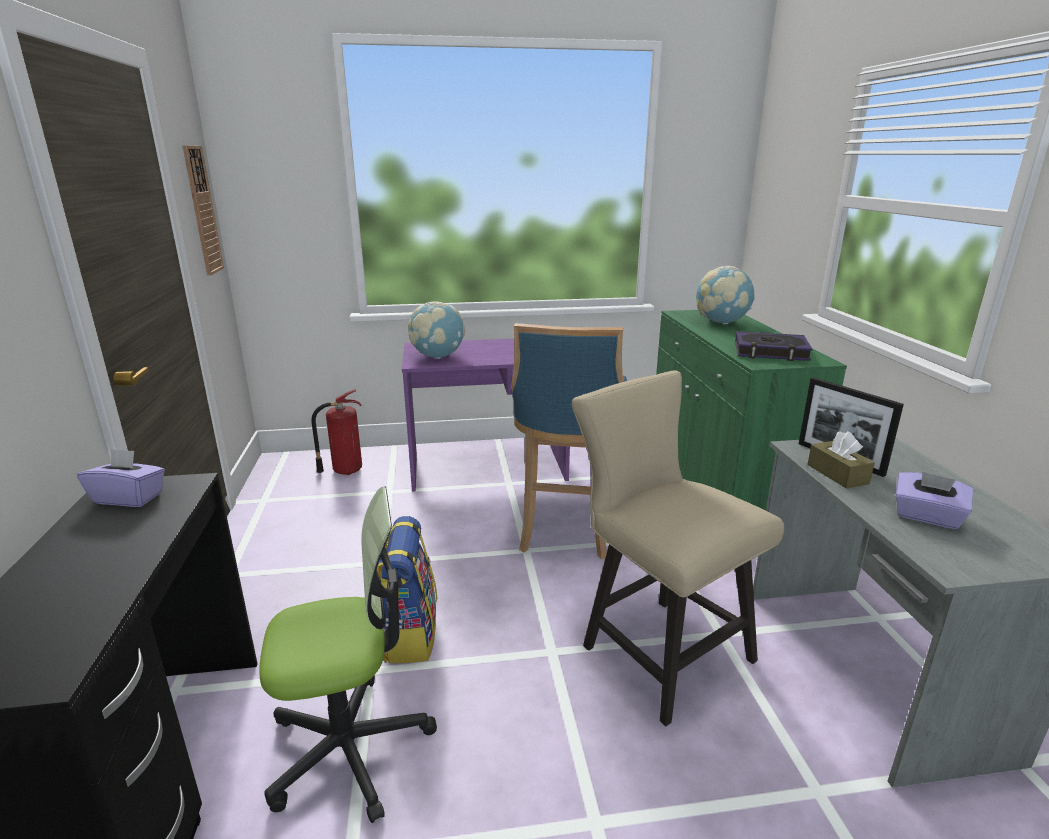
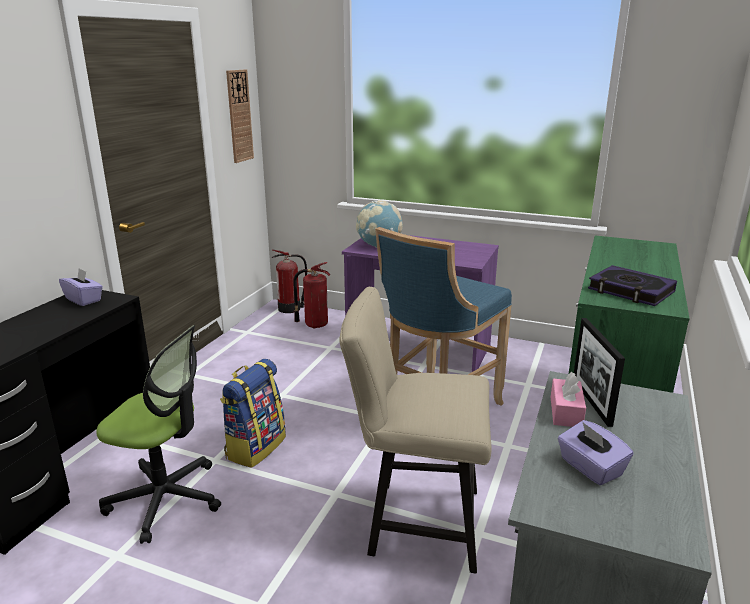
camera: 30 degrees right, 0 degrees up
(296, 459) = (290, 308): none -> fire extinguisher
(657, 648) = (414, 522): beige chair -> beige chair turned 75 degrees counterclockwise
(721, 322) = (634, 255): globe -> none
(837, 474) = (566, 412): brown tissue box -> pink tissue box

